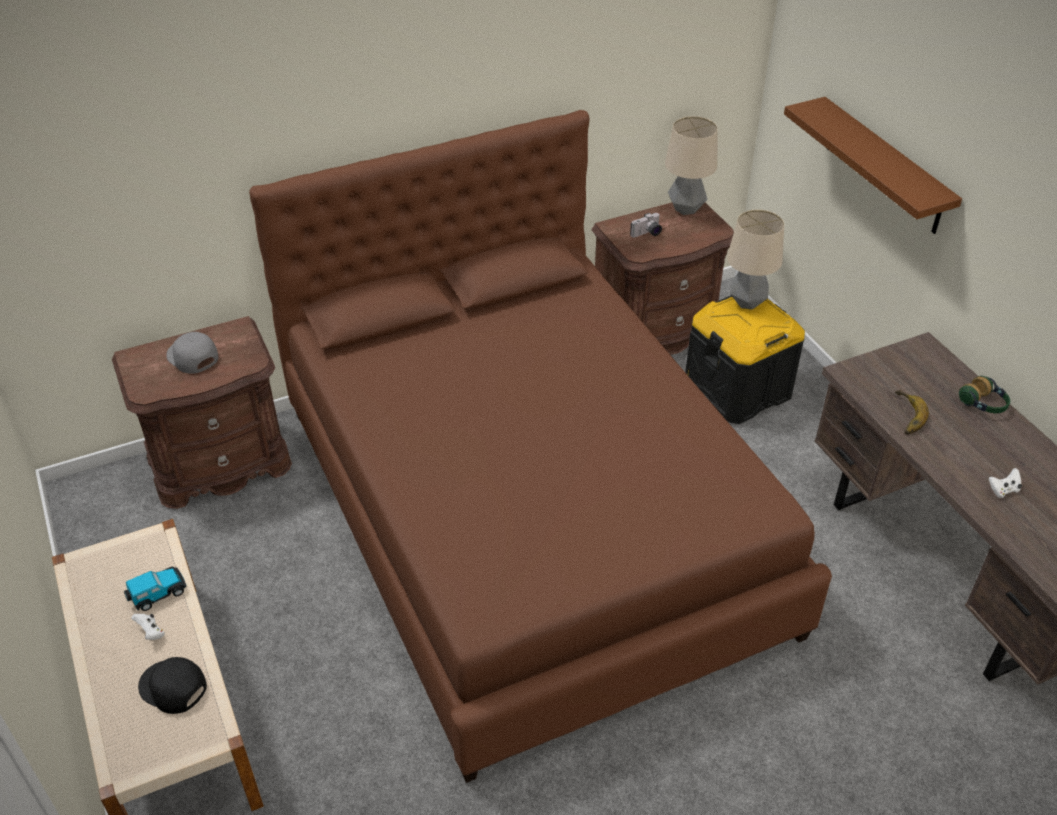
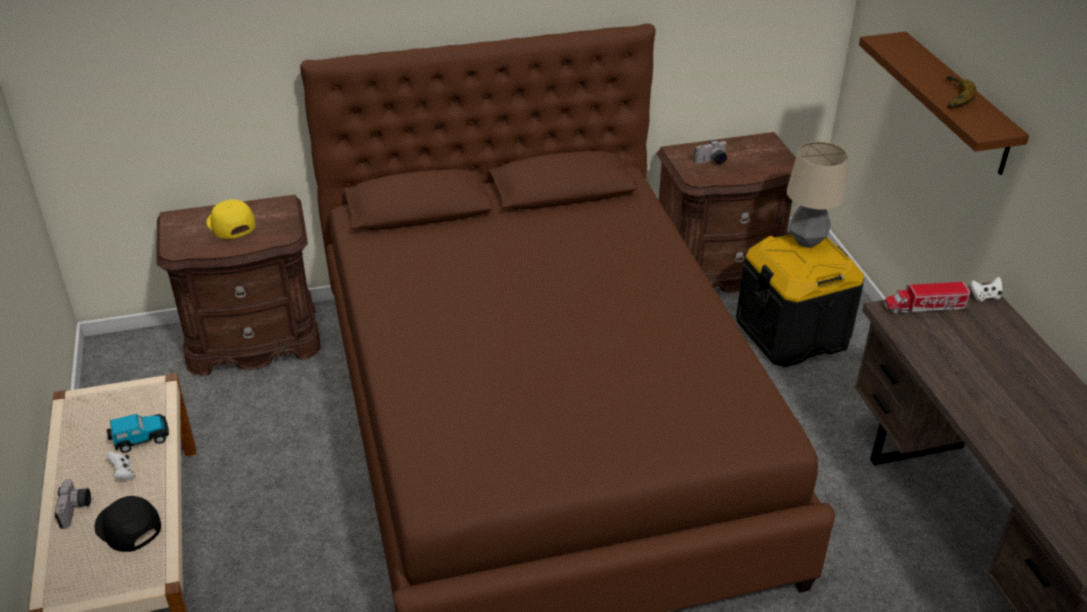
camera: 10 degrees right, 5 degrees down
(115, 678) = (76, 510): none -> camera
(192, 357) = (230, 224): grey cap -> yellow cap
(686, 209) = (758, 143): table lamp -> none
(878, 364) = (924, 307): none -> toy truck
(904, 415) = (942, 359): banana -> banana (951, 96)
(983, 404) = (1033, 359): headphones -> none
(1003, 490) = (1036, 447): white game controller -> white game controller (984, 296)

